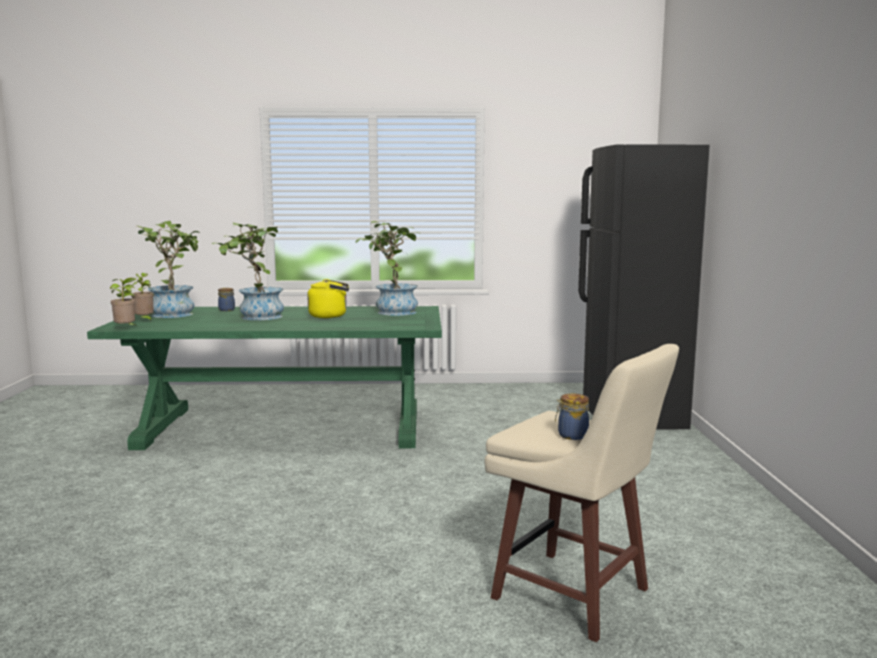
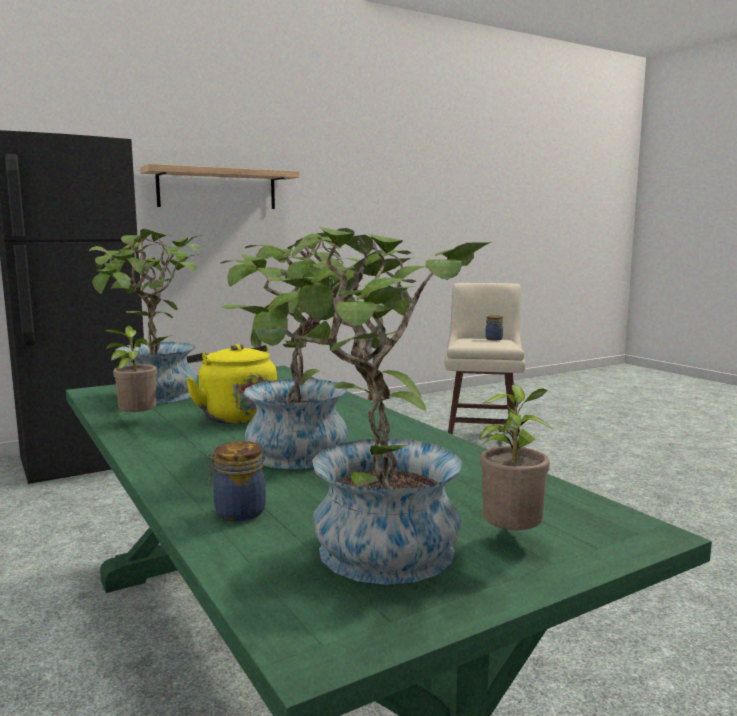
camera: 120 degrees left, 0 degrees up
(126, 329) = (607, 509): potted plant -> potted plant (136, 421)
(765, 177) = (217, 189): none -> shelf

